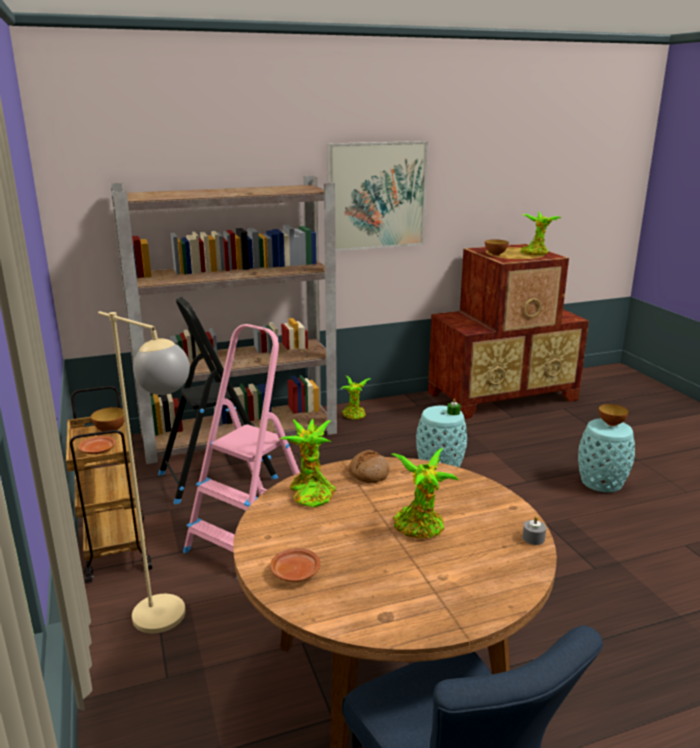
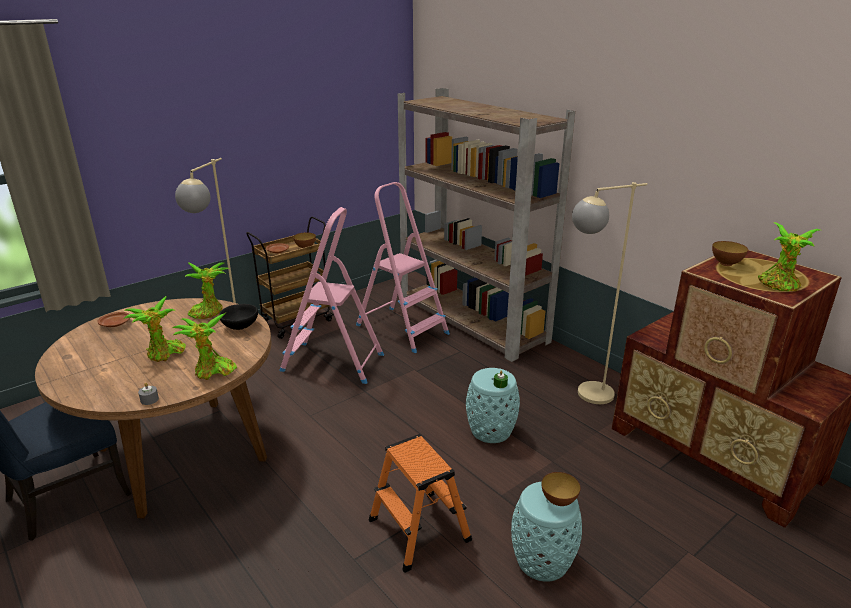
camera: 70 degrees right, 5 degrees up
(219, 475) = (403, 329): black step ladder -> pink step ladder
(354, 416) = (555, 363): potted plant -> potted plant (212, 372)
(368, 473) = (240, 326): bread -> black bowl
(376, 196) = (638, 148): picture -> none
(411, 418) = (584, 396): none -> beige floor lamp
(562, 527) = (419, 530): none -> orange step ladder

